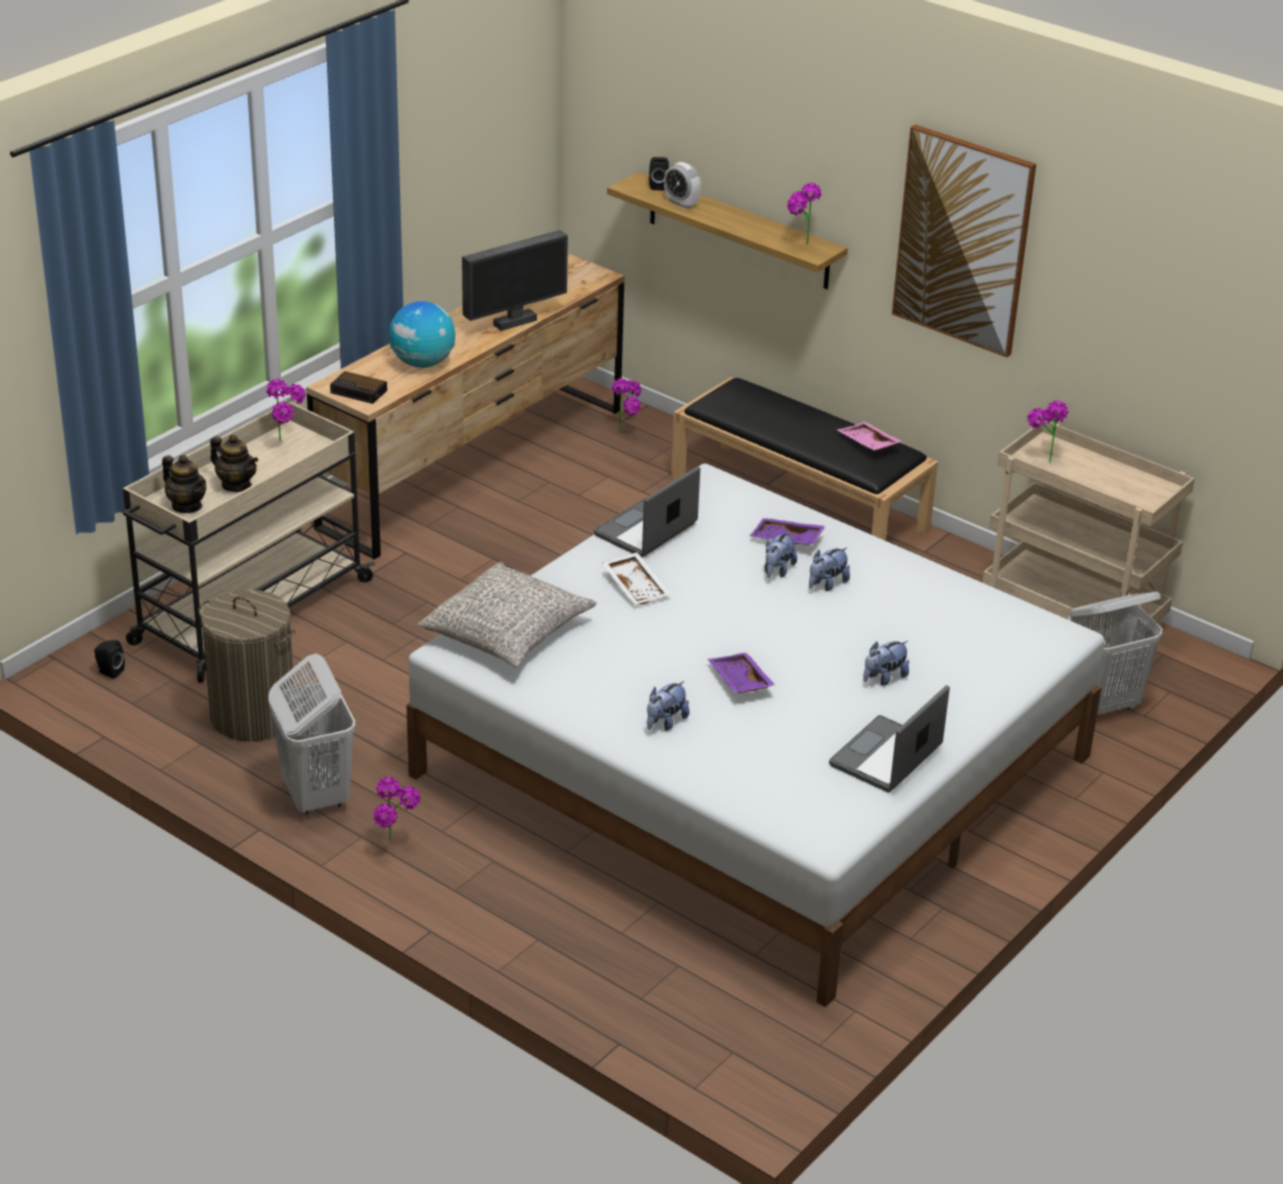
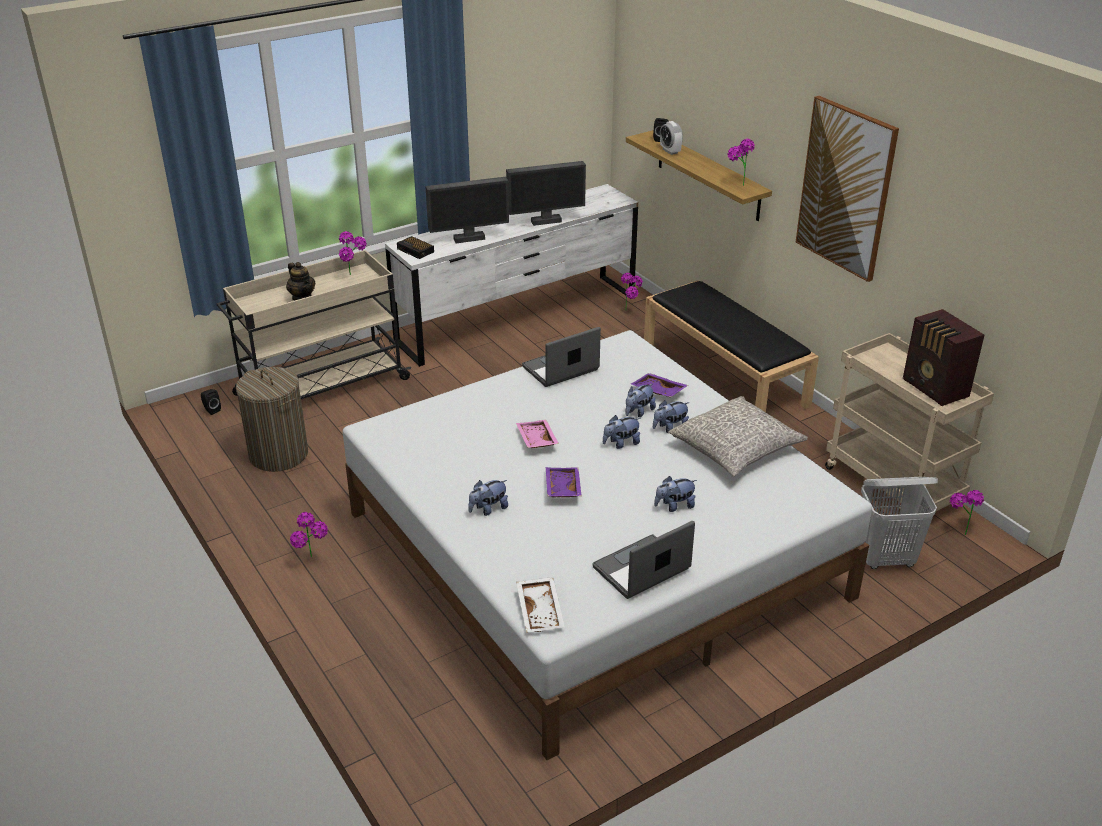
camera: 20 degrees right, 0 degrees up
(187, 506) = (262, 306): teapot -> none
(315, 795) = (282, 516): white laundry basket -> none
(423, 363) = (469, 238): globe -> monitor
(474, 468) = (518, 319): brown dresser -> white dresser
(507, 632) = (418, 423): grey pillow -> grey pillow (735, 449)
(637, 586) = (529, 406): white tray -> white tray (541, 611)
(778, 614) = (621, 443): none -> plush toy
(867, 444) = (768, 336): pink tray -> pink tray (535, 440)
(1042, 459) = (877, 361): potted plant -> potted plant (960, 530)
(1123, 483) = (935, 389): none -> radio

